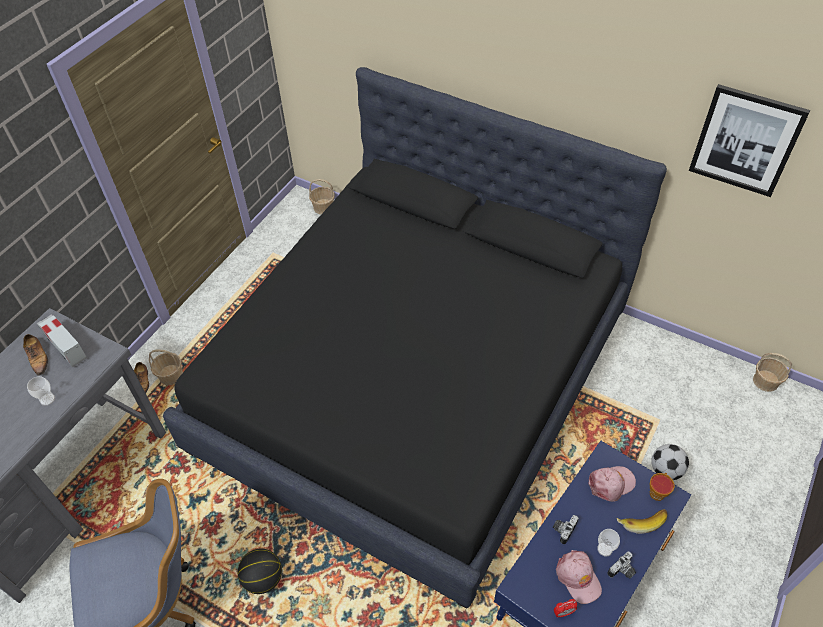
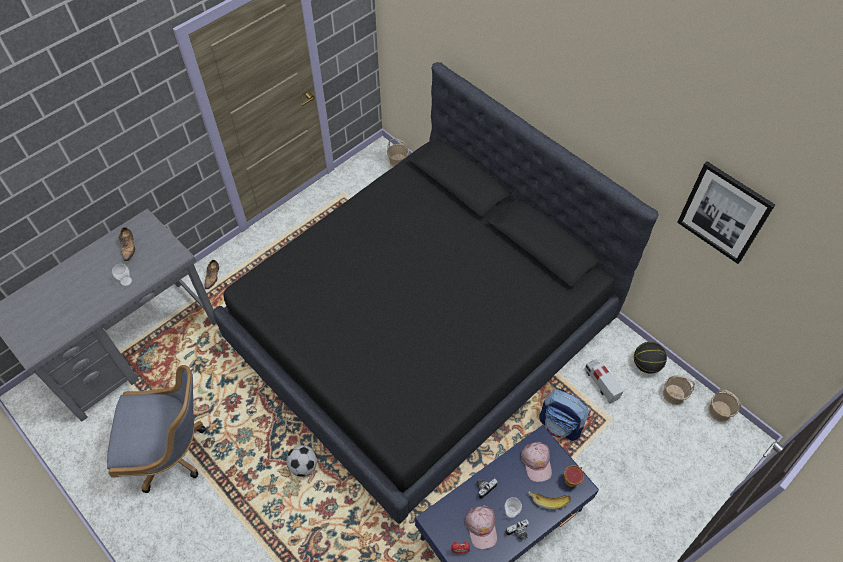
camera: 15 degrees right, 5 degrees up
(65, 346) = (150, 242): toy truck -> toy truck (601, 384)
(170, 375) = (235, 276): basket -> basket (673, 394)
(263, 578) = (256, 455): basketball -> basketball (646, 364)
(606, 442) = (560, 425): none -> backpack
(611, 484) = (536, 462): pink cap -> pink cap turned 90 degrees clockwise
(665, 470) = (600, 462): football -> football (303, 466)

